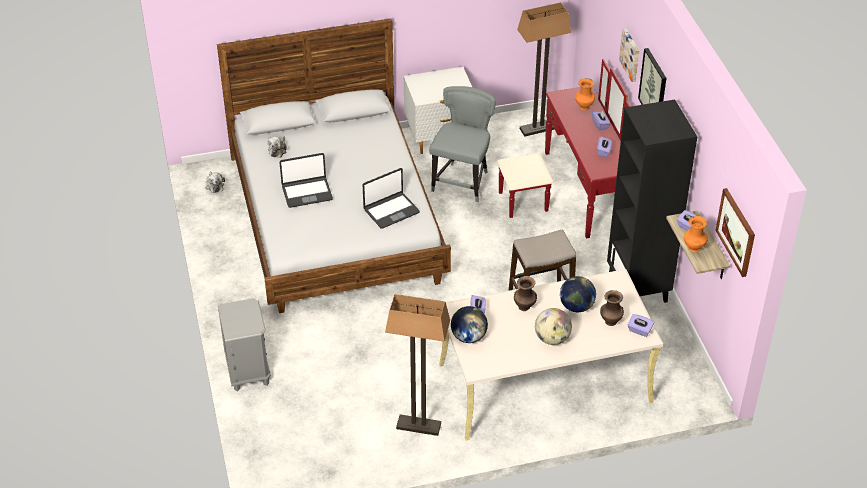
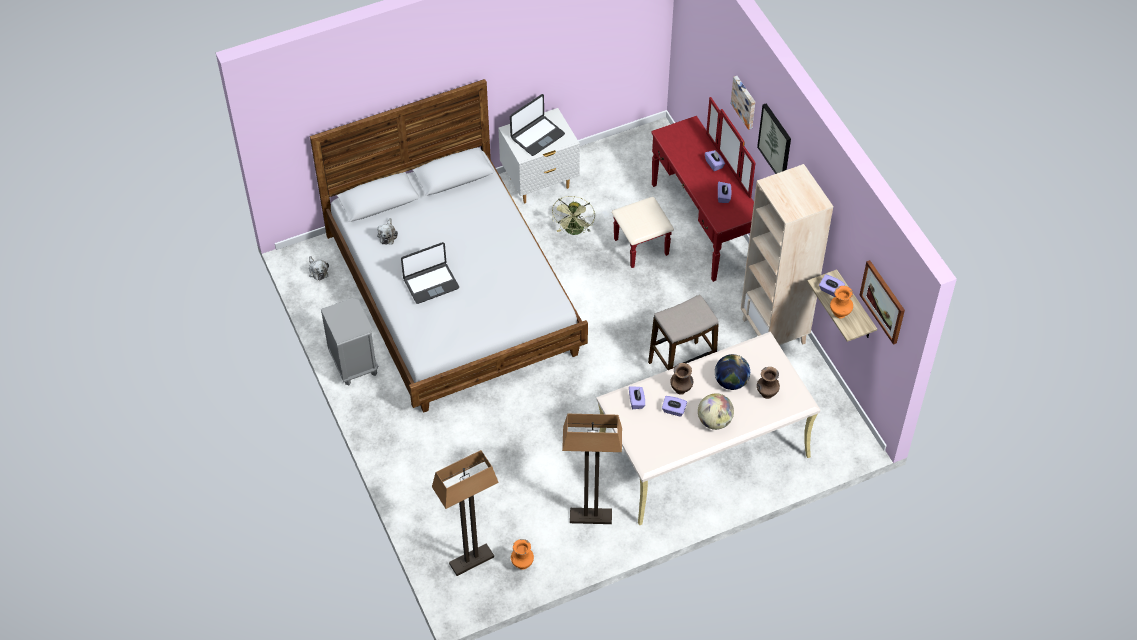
camera: 10 degrees left, 10 degrees up
(247, 371) = (408, 482): grey nightstand -> grey nightstand (353, 364)
(391, 211) = (521, 292): laptop -> laptop (537, 136)
(462, 182) = (574, 231): grey chair -> green fan
(468, 337) = (634, 431): globe -> none
(538, 128) = (639, 155): floor lamp -> floor lamp (471, 560)
(583, 107) = (693, 145): orange vase -> orange vase (522, 564)
(638, 288) = (774, 331): black bookcase -> beige bookcase
(639, 330) = (796, 400): purple tissue box -> purple tissue box (673, 410)

